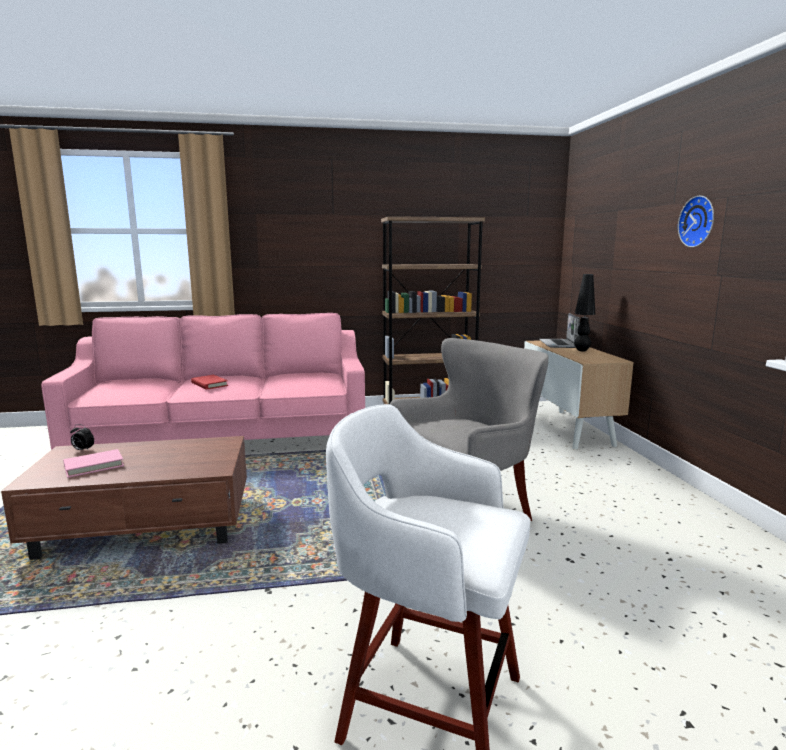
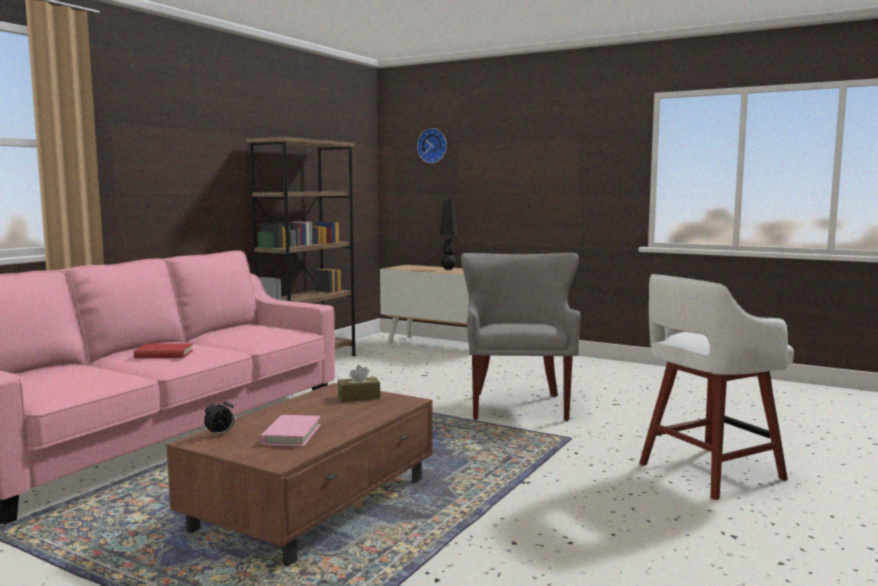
camera: 50 degrees left, 5 degrees down
(210, 453) = (359, 397): none -> brown tissue box
(558, 344) = (415, 268): laptop -> none
(699, 221) = (557, 154): wall clock -> wall clock (433, 146)

